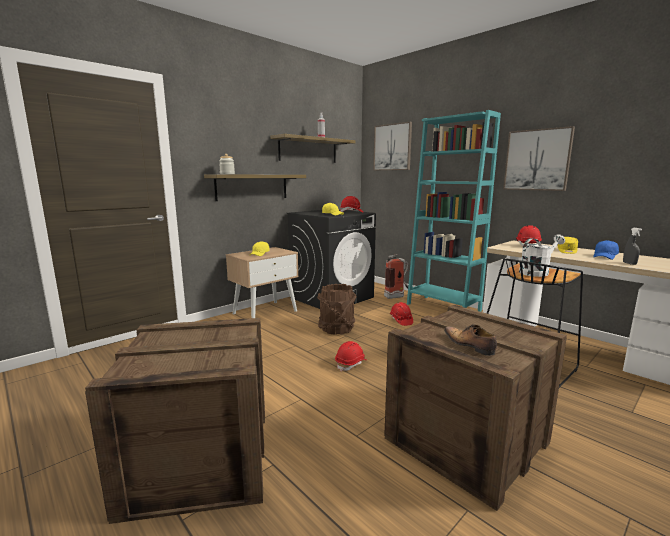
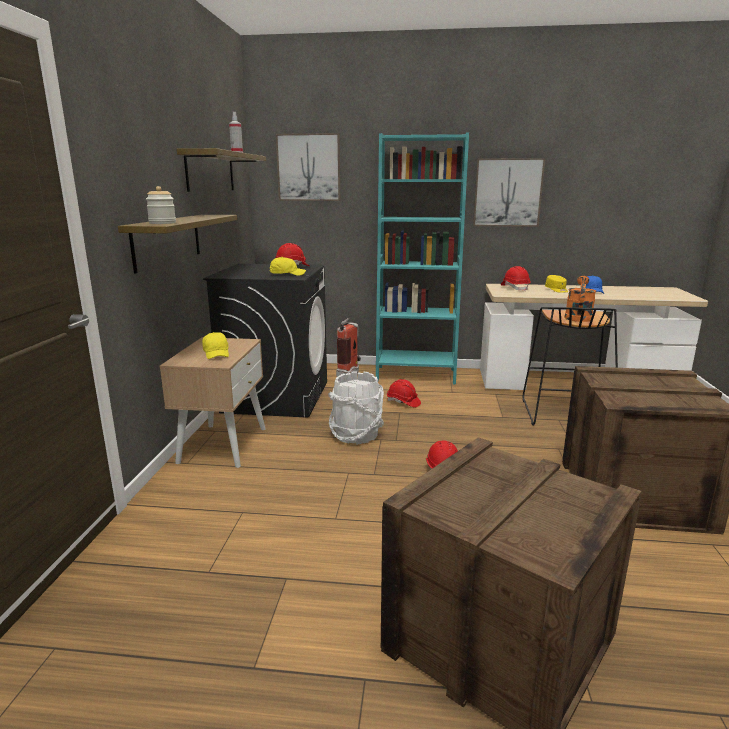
camera: 40 degrees left, 5 degrees up
(336, 329) = (356, 435): brown bucket -> white bucket
(469, 345) = (669, 400): shoe -> none
(537, 272) = (578, 317): white watering can -> orange watering can
(629, 263) = (622, 296): grey spray bottle -> none

